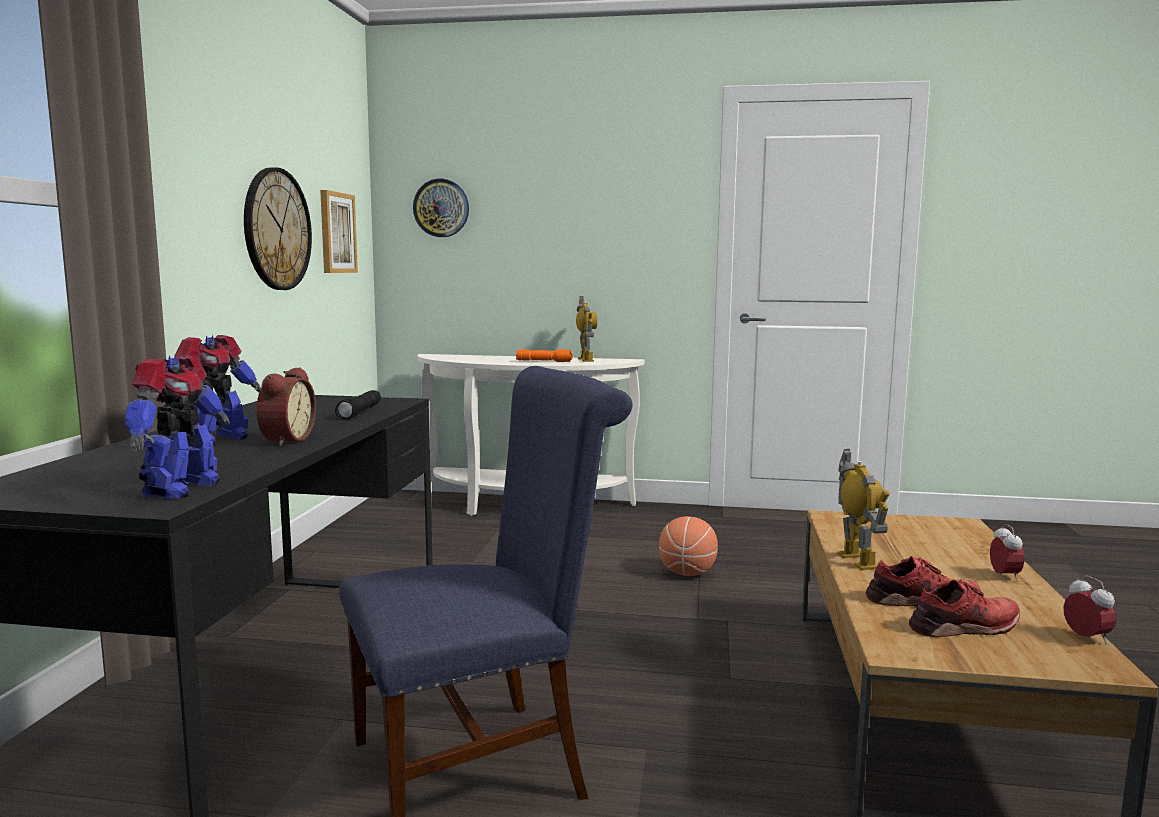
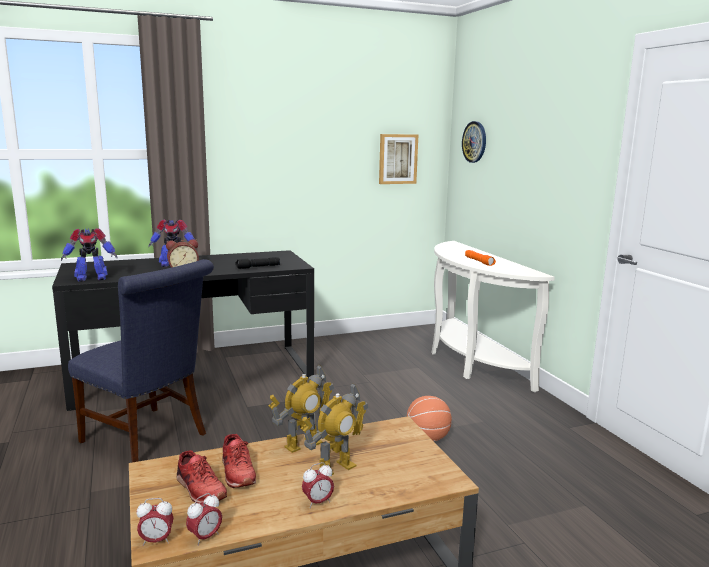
camera: 60 degrees right, 5 degrees up
(276, 229) = (329, 160): wall clock -> none
(586, 360) = (510, 267): toy robot -> toy robot (335, 468)
(1099, 666) = (156, 541): none -> alarm clock

